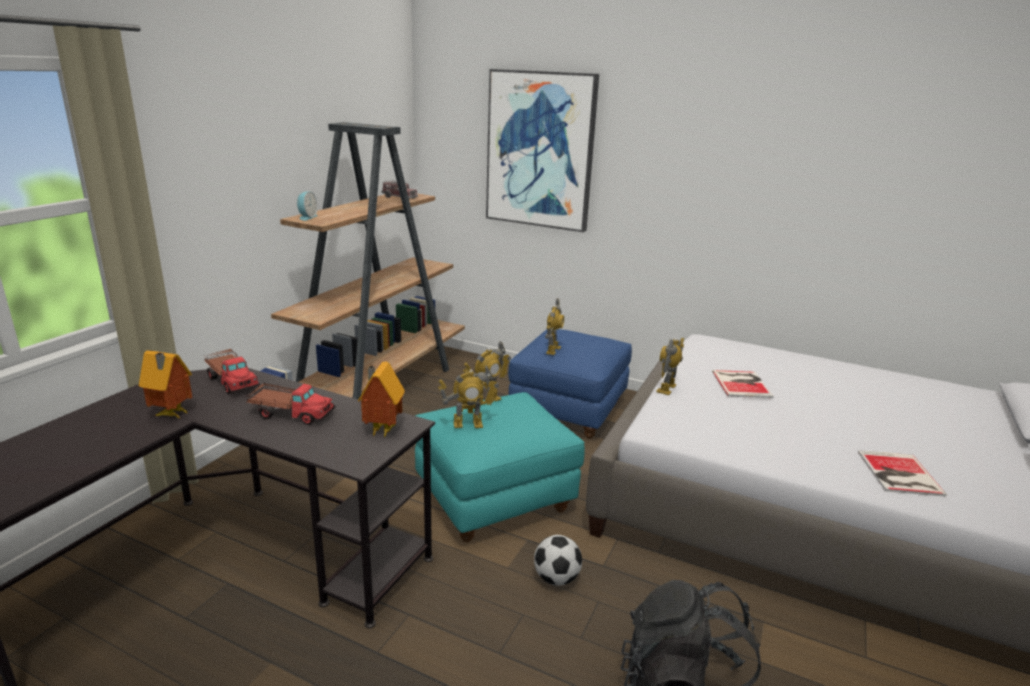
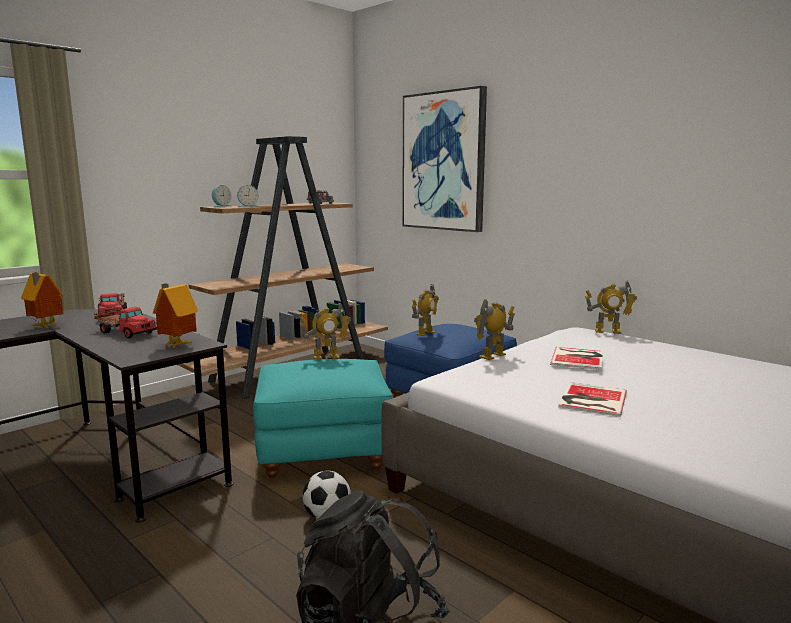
camera: 20 degrees right, 10 degrees down
(337, 214) = (247, 206): none -> alarm clock
(468, 424) = (290, 369): toy robot -> toy robot (607, 331)
(898, 474) = (688, 436): book -> book (591, 400)

